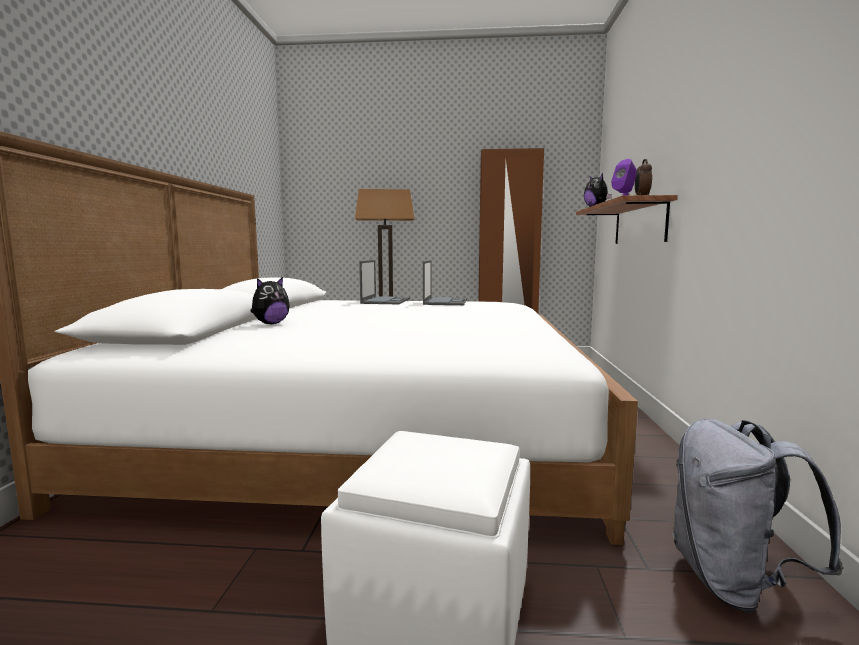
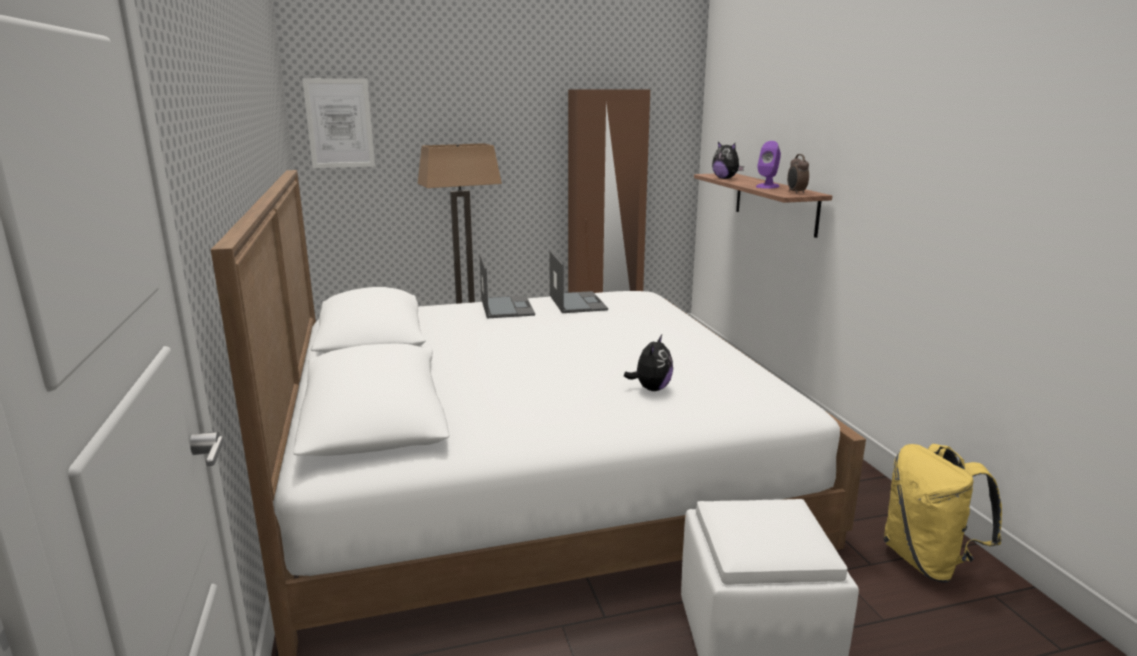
camera: 20 degrees left, 10 degrees up
(270, 324) = (463, 385): plush toy -> plush toy (651, 388)
(313, 181) = (339, 123): none -> picture
(733, 583) = (927, 562): grey backpack -> yellow backpack

